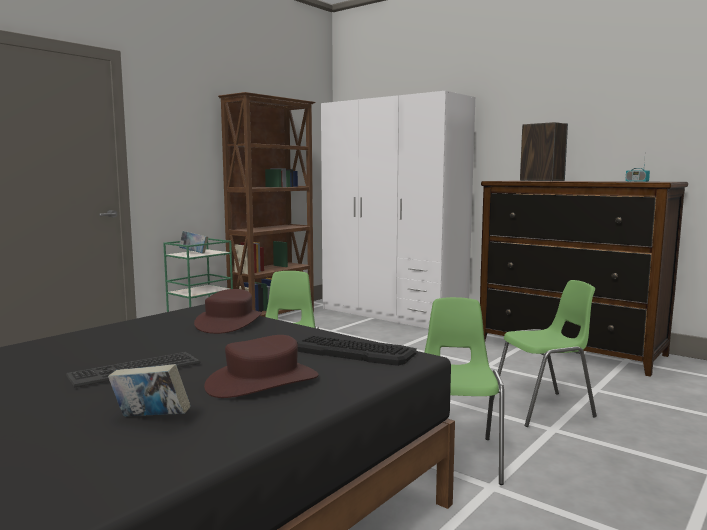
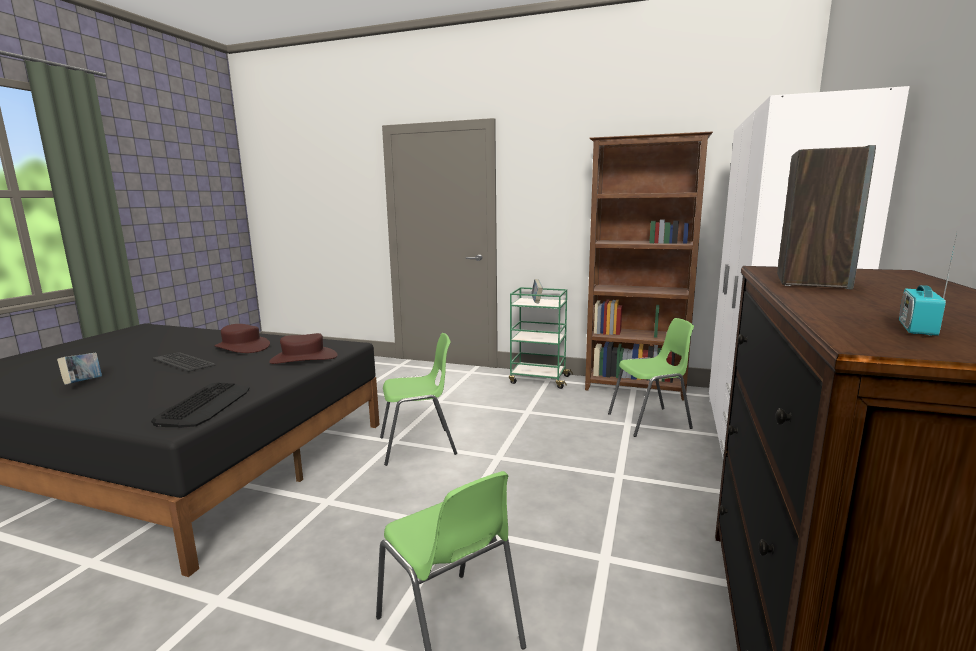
camera: 70 degrees right, 5 degrees up
(262, 382) = (137, 393): brown hat -> brown hat (242, 347)
(455, 457) = (286, 566): green chair -> green chair (650, 421)

